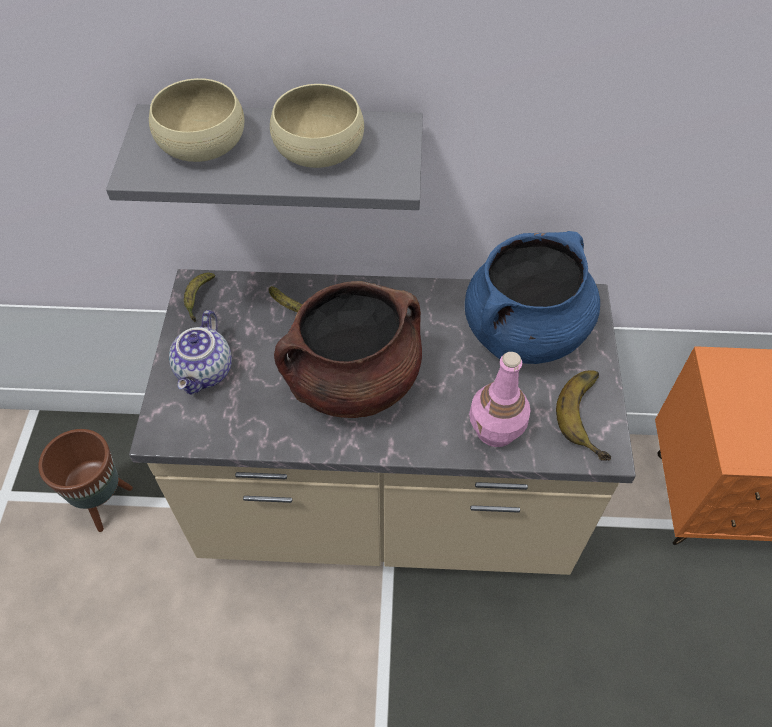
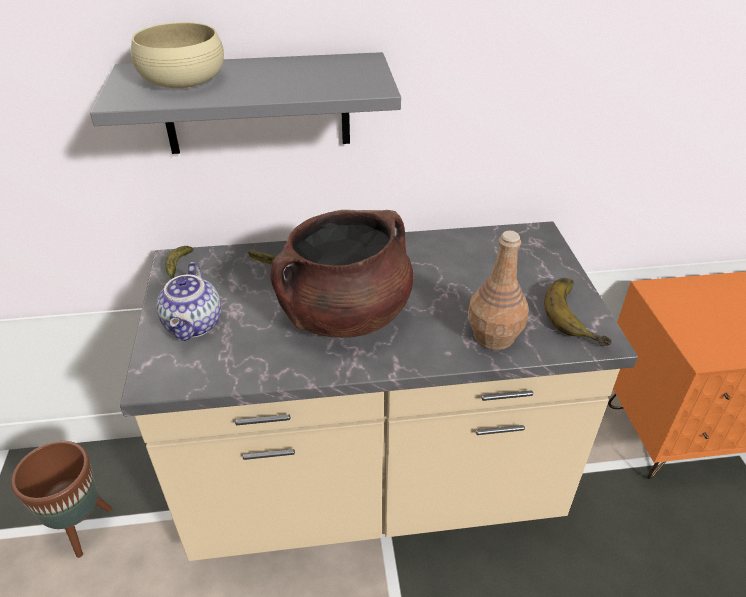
camera: 10 degrees left, 15 degrees down
(319, 148) = (296, 75): beige bowl -> none
(496, 430) = (494, 336): pink bottle -> brown bottle
(524, 331) = (494, 260): blue cooking pot -> none

